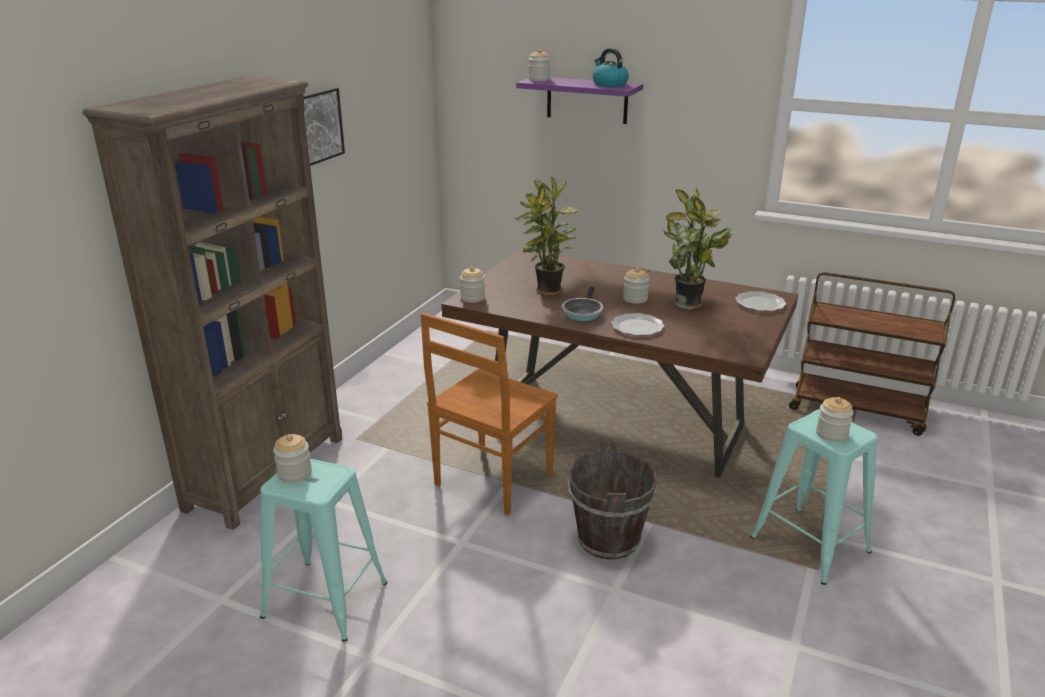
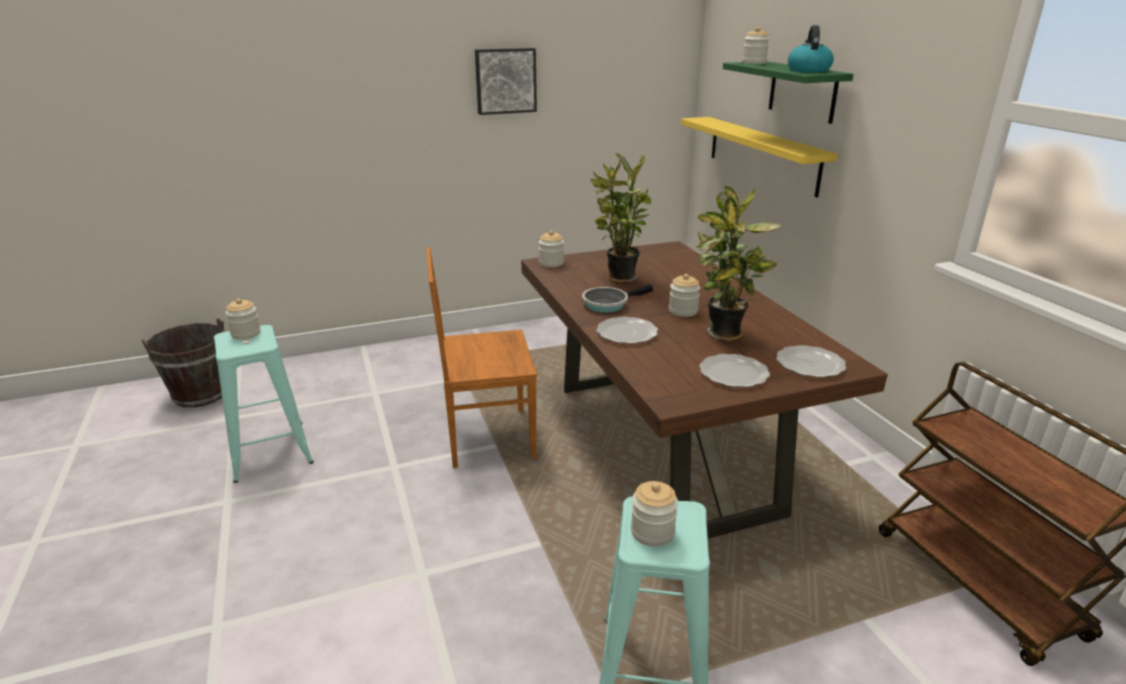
camera: 45 degrees right, 0 degrees up
(267, 472) = (378, 357): brown bookcase -> none
(545, 156) = (762, 154): none -> yellow shelf
(587, 100) = (802, 91): purple shelf -> green shelf
(609, 540) = (487, 533): brown bucket -> brown bucket (200, 395)
(739, 326) = (732, 373): none -> plate

